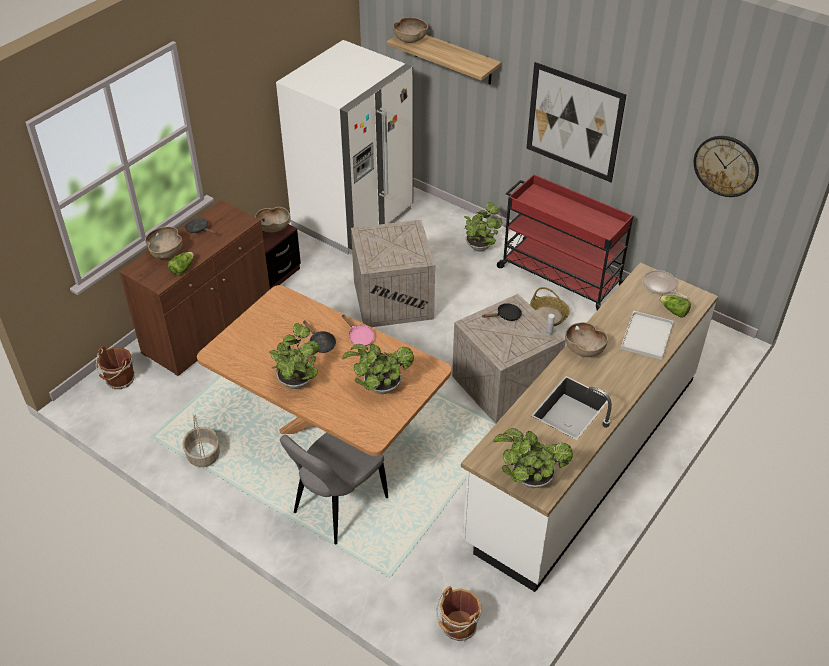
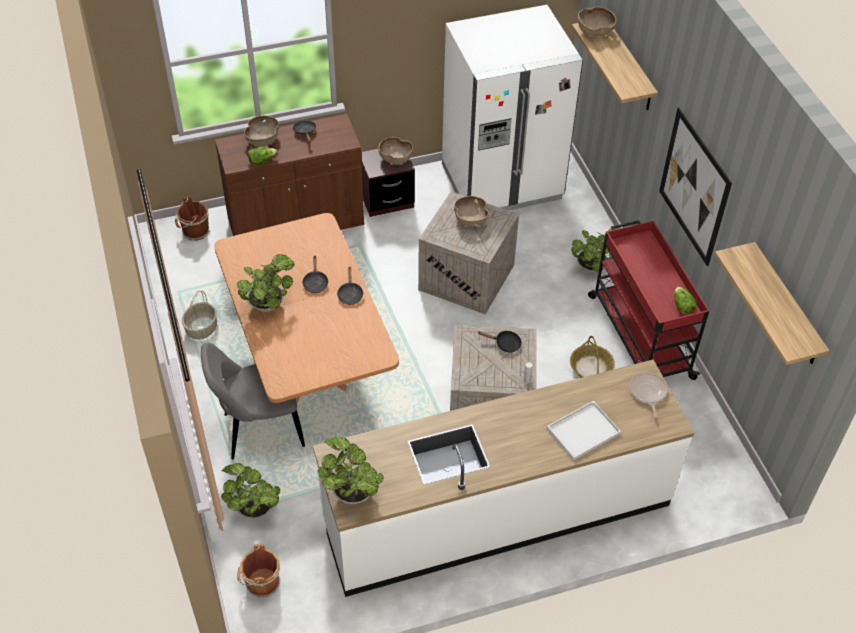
camera: 35 degrees right, 5 degrees up
(359, 337) = (350, 294): pink frying pan -> black frying pan
(379, 387) = (324, 346): potted plant -> potted plant (253, 508)
(583, 349) = (512, 410): brown bowl -> brown bowl (470, 220)
(674, 311) = (634, 423): lettuce -> lettuce (682, 306)
(726, 166) = (786, 306): wall clock -> shelf

